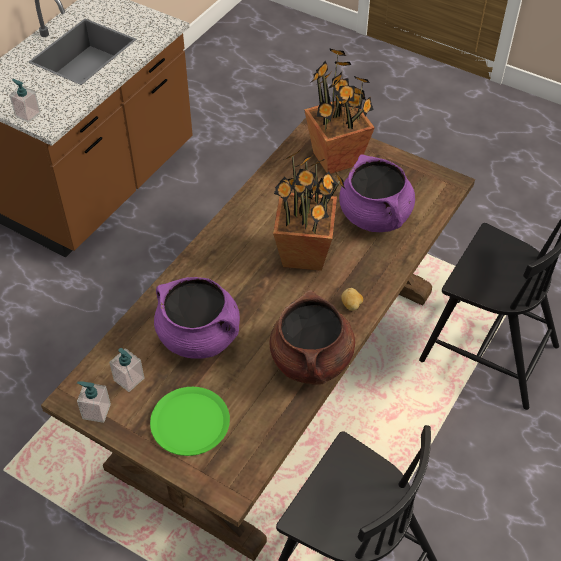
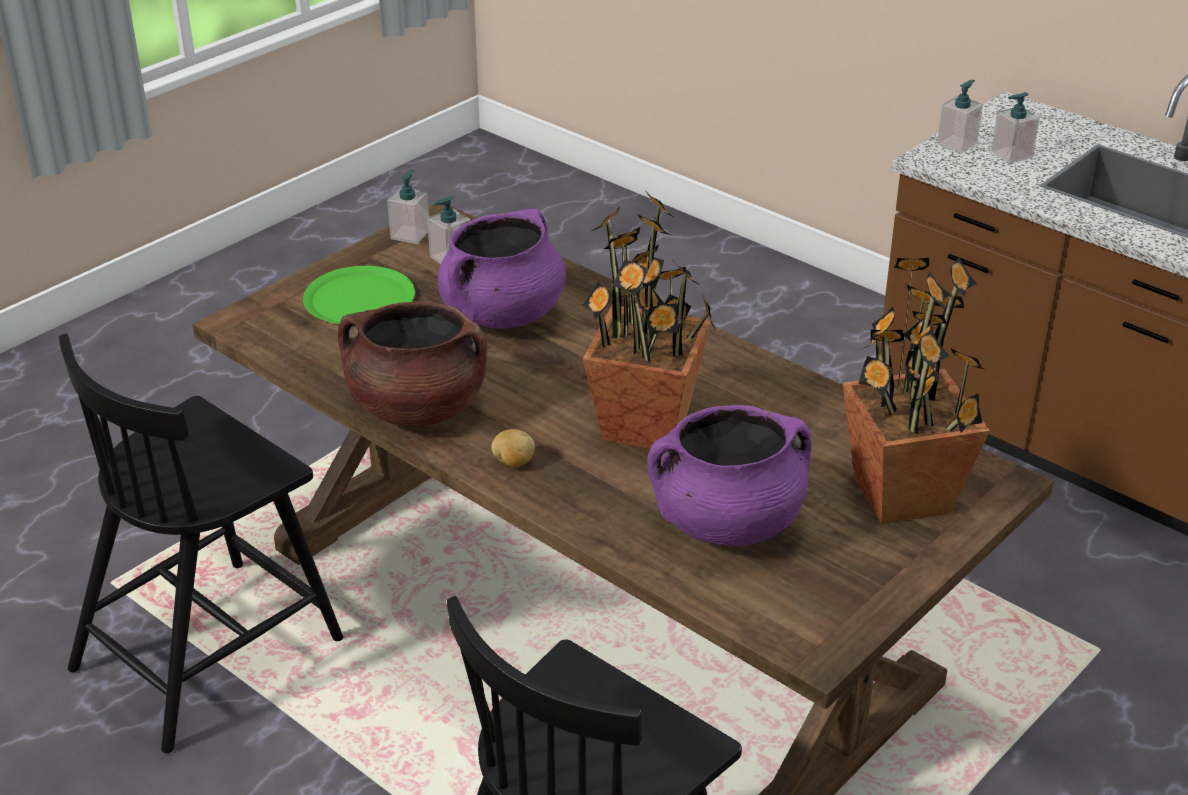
camera: 100 degrees right, 15 degrees down
(42, 93) = (1011, 155): none -> soap dispenser

